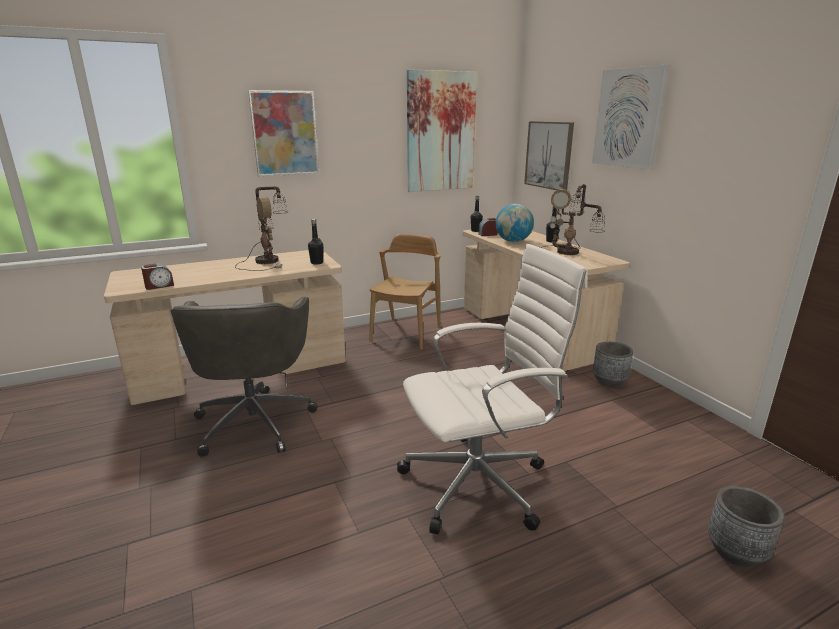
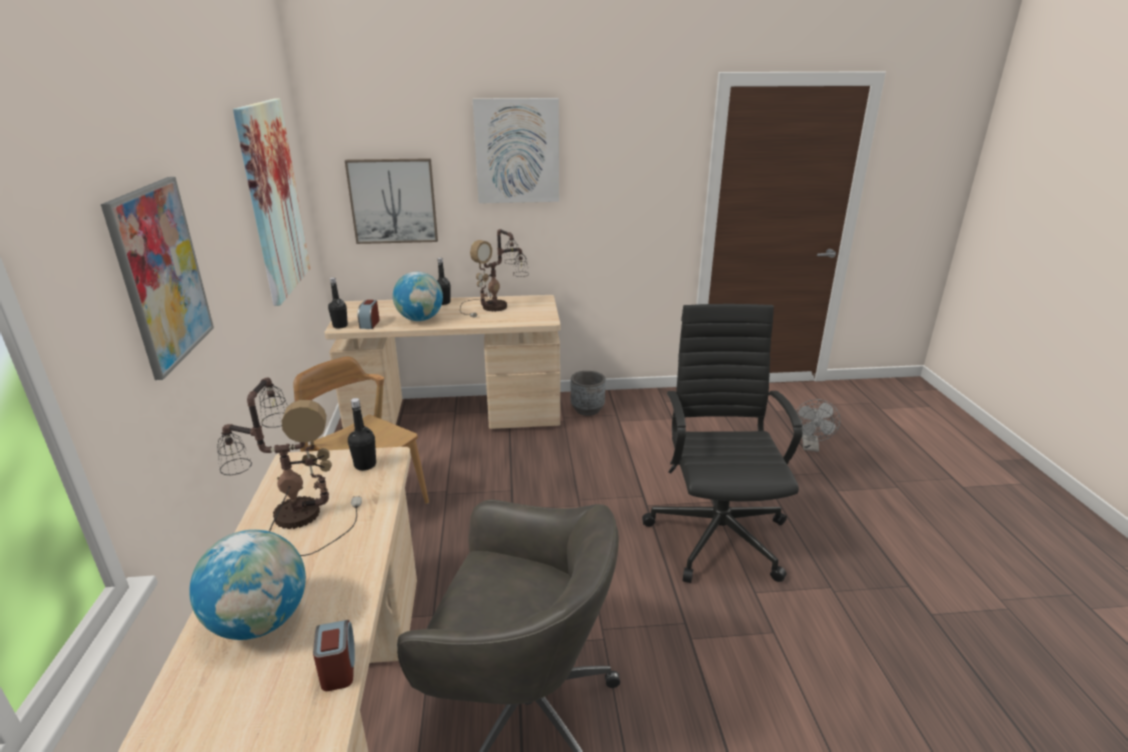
camera: 70 degrees left, 5 degrees up
(190, 271) = (260, 621): none -> globe
(480, 483) = (717, 533): white office chair -> black office chair
(736, 551) = (810, 447): grey planter -> grey fan

